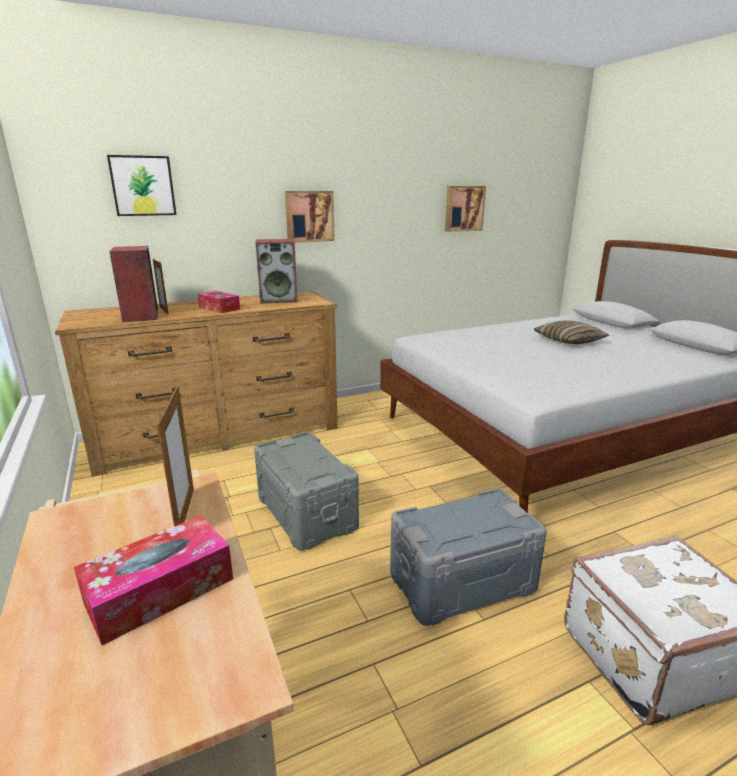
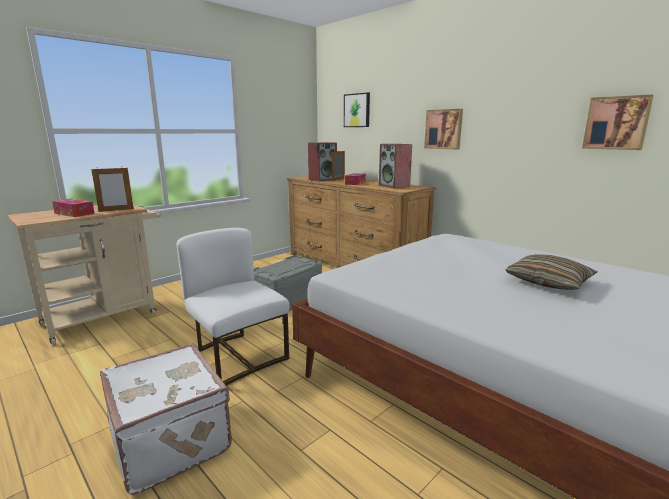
camera: 70 degrees right, 5 degrees down
(461, 581) = (237, 356): grey storage box -> white chair

